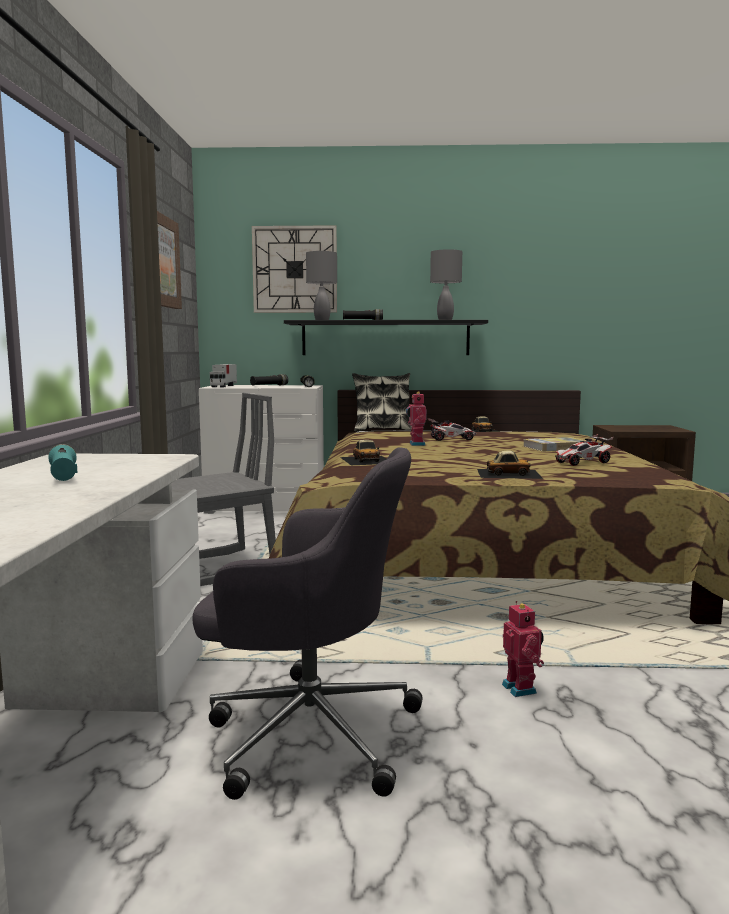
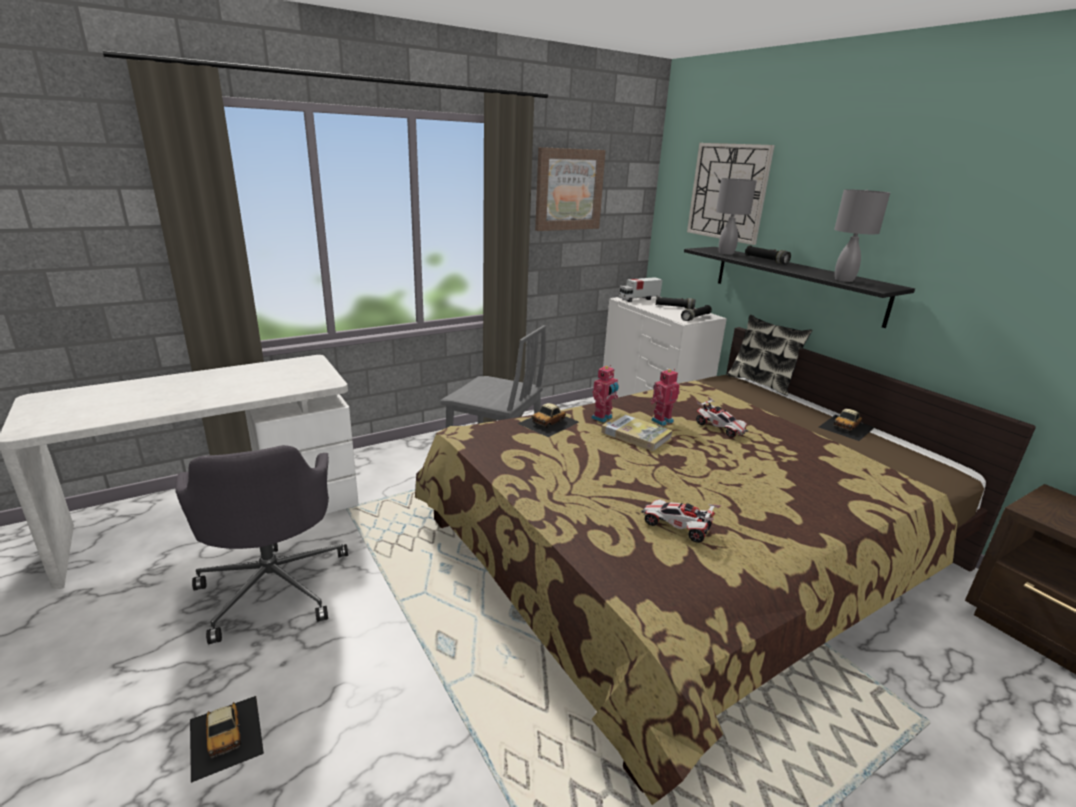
camera: 55 degrees right, 15 degrees up
(63, 475) = (246, 380): turquoise flashlight -> none
(508, 473) = (557, 497): toy car -> toy car (226, 735)
(521, 688) = (383, 664): toy robot -> toy robot (603, 418)
(556, 447) = (761, 493): book -> book (636, 435)

